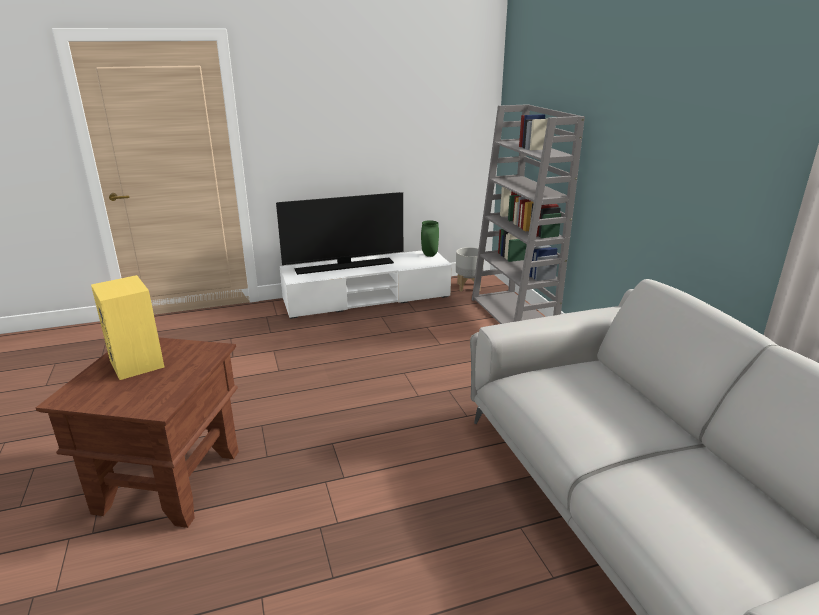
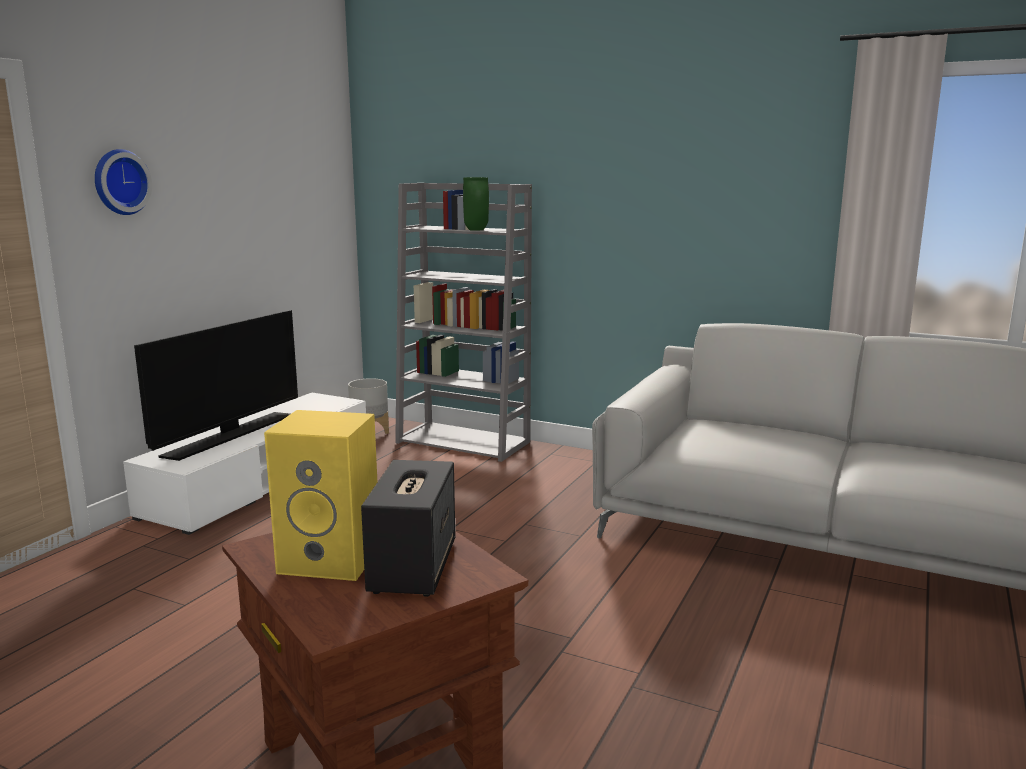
camera: 45 degrees left, 10 degrees down
(150, 385) = (413, 566): none -> speaker
(289, 100) = (119, 182): none -> wall clock
(429, 255) = (319, 399): green vase -> green vase (475, 230)

